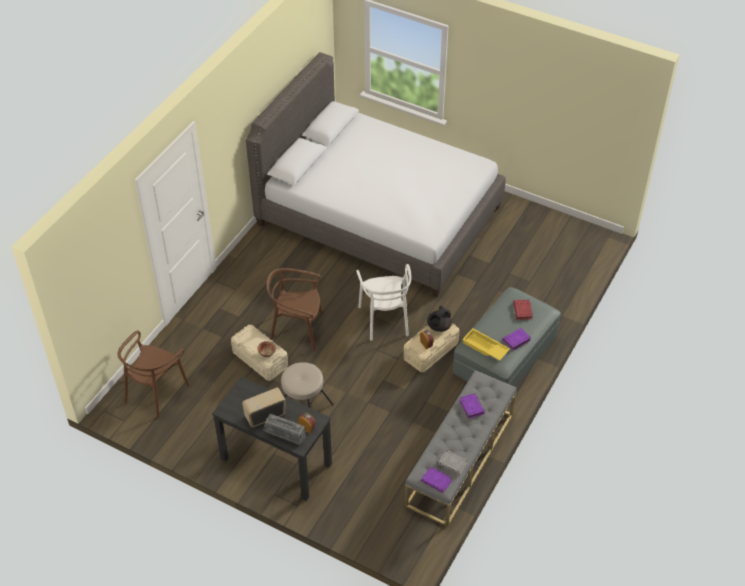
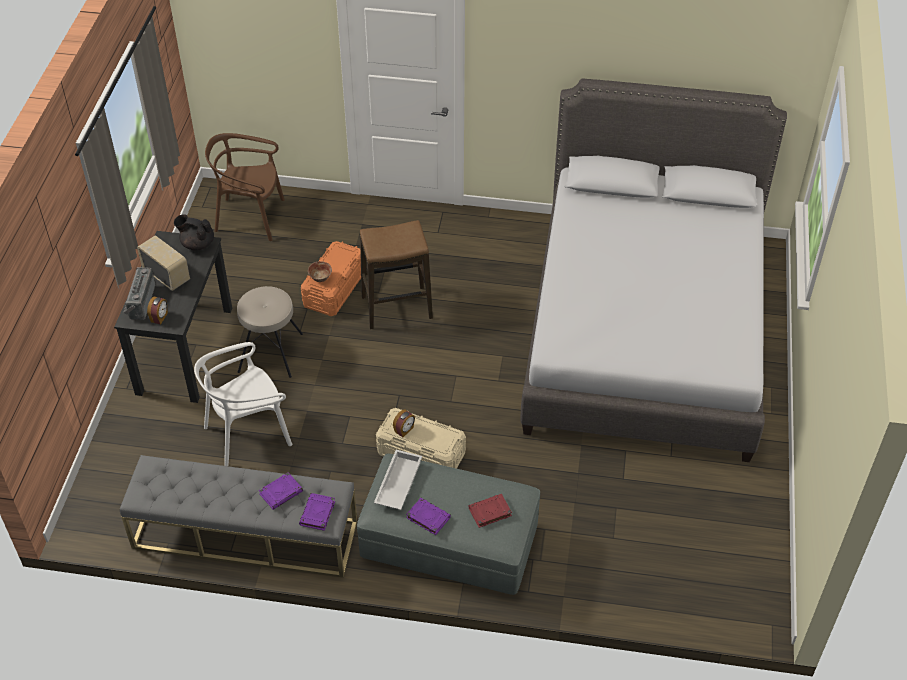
camera: 70 degrees right, 0 degrees up
(260, 359) = (335, 289): beige storage box -> orange storage box
(297, 330) = (397, 307): brown chair -> stool
(385, 320) = (455, 389): white chair -> white chair (248, 433)
(437, 481) = (143, 486): purple book -> purple book (317, 514)
(438, 327) = (440, 435): black teapot -> black teapot (197, 244)
(453, 464) = (176, 496): grey book -> none
(484, 348) = (397, 483): yellow tray -> white tray

